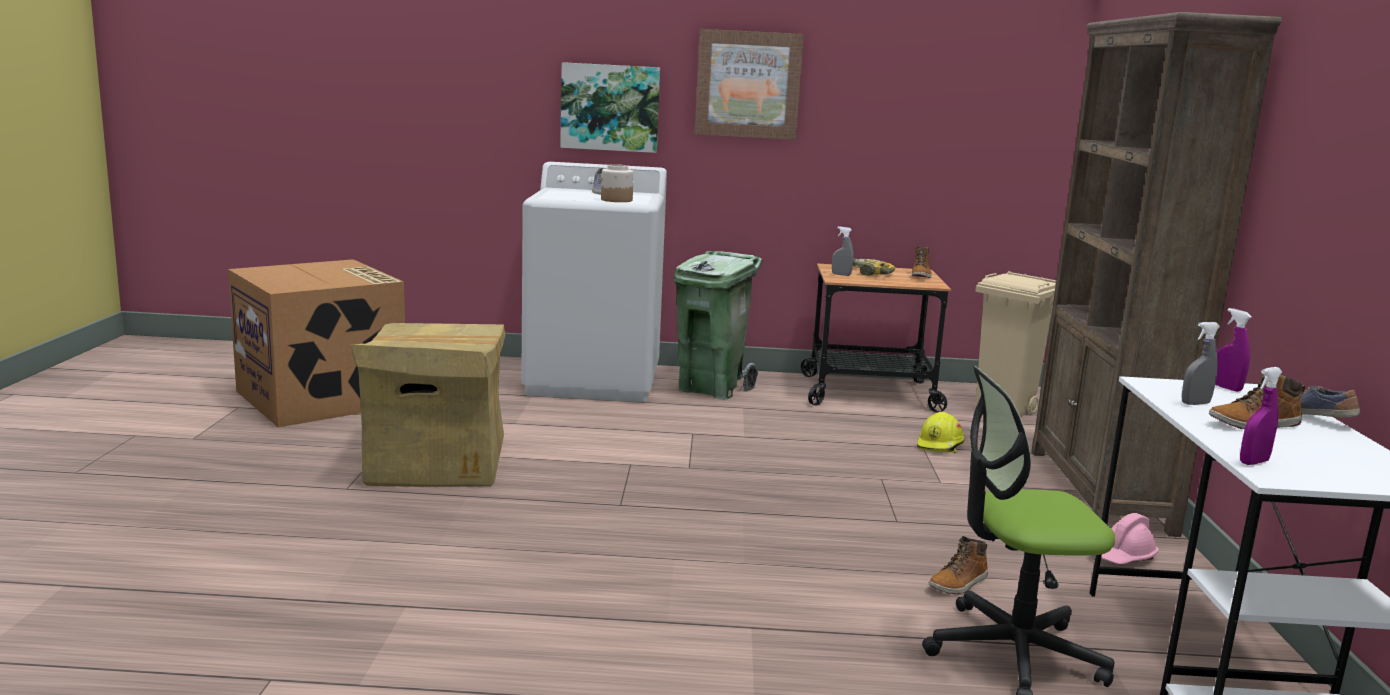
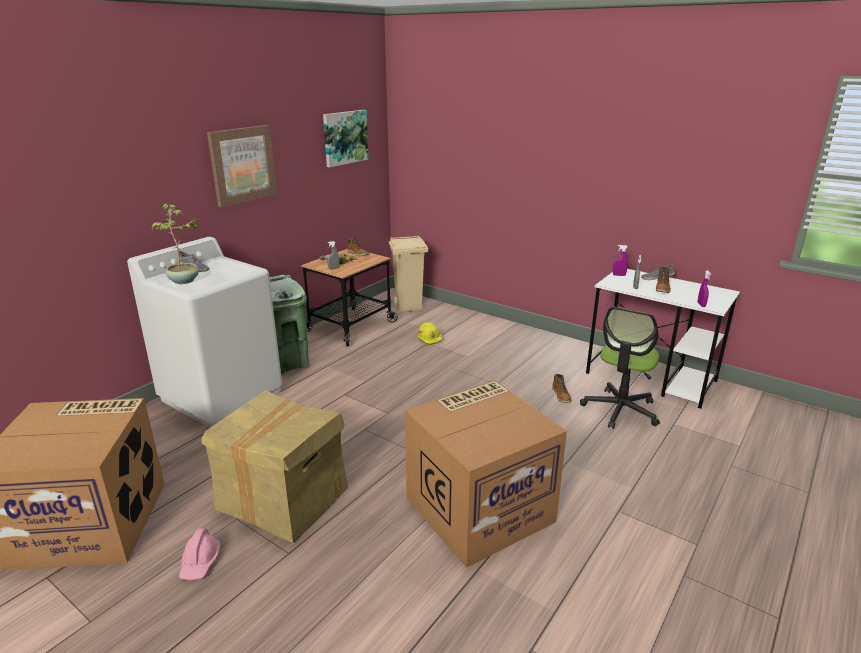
camera: 55 degrees left, 10 degrees up
(543, 578) = (479, 508): none -> cardboard box
(561, 194) = (184, 281): none -> potted plant
(610, 107) = (159, 203): picture -> picture (345, 137)
(616, 200) = (233, 272): jar -> none
(1099, 491) = (506, 329): brown bookcase -> none
(1123, 557) = (563, 352): pink hard hat -> pink hard hat (200, 562)

